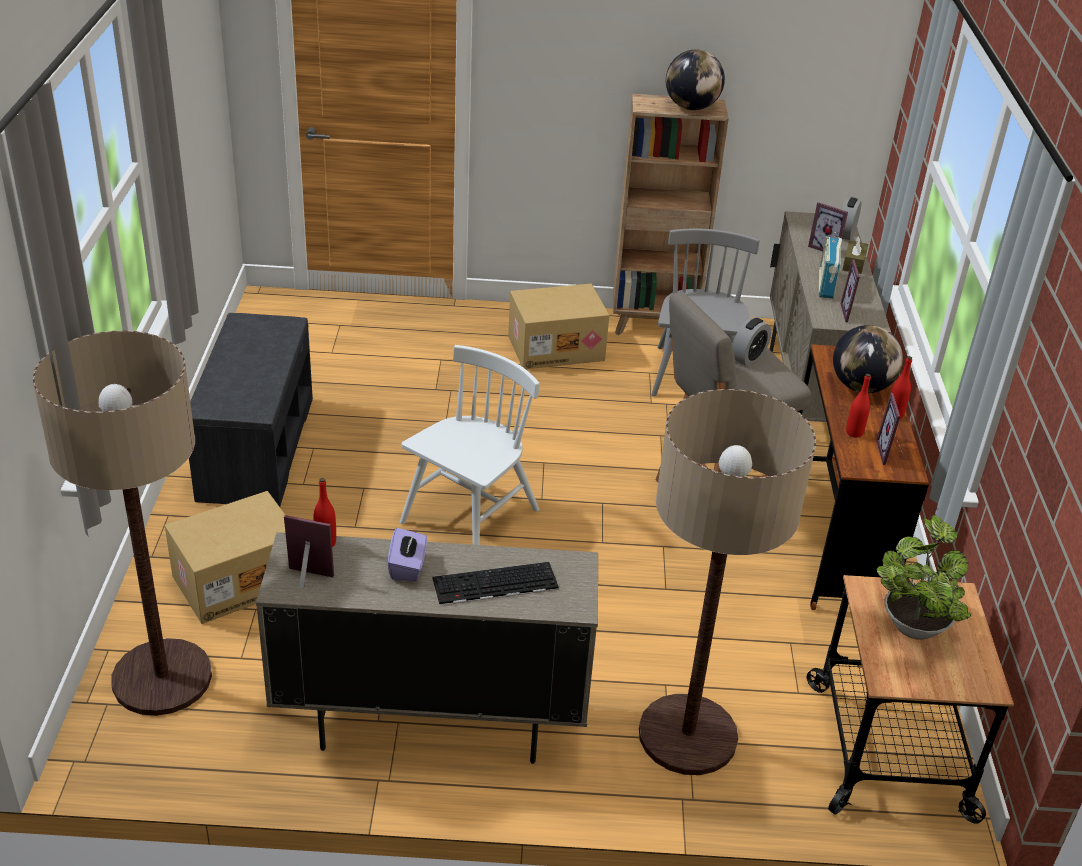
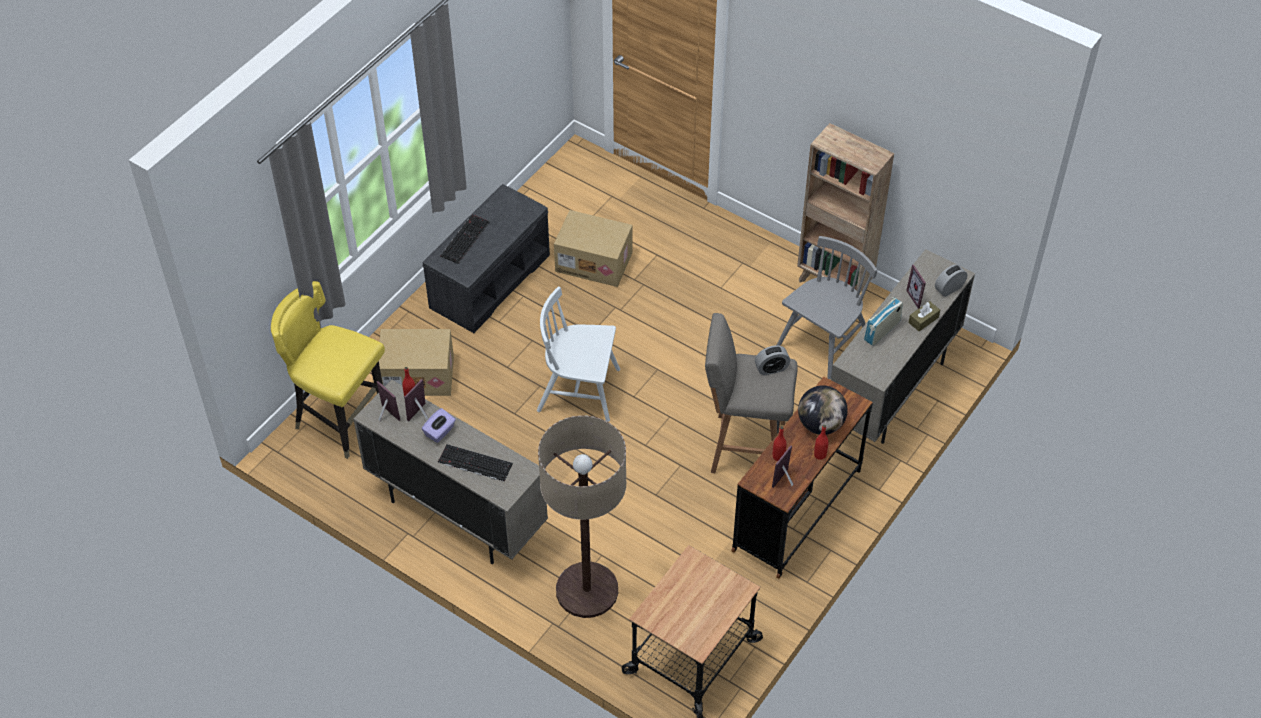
camera: 35 degrees right, 15 degrees up
(162, 678) = (341, 420): floor lamp -> yellow chair
(224, 376) = (464, 238): none -> keyboard
(470, 517) = (579, 390): white chair -> white chair turned 150 degrees counterclockwise
(556, 347) = (745, 276): cardboard box -> cardboard box (594, 261)
(691, 107) = (858, 154): globe -> none
(853, 313) = (874, 364): picture frame -> picture frame (421, 415)
(914, 623) = (697, 592): potted plant -> none

